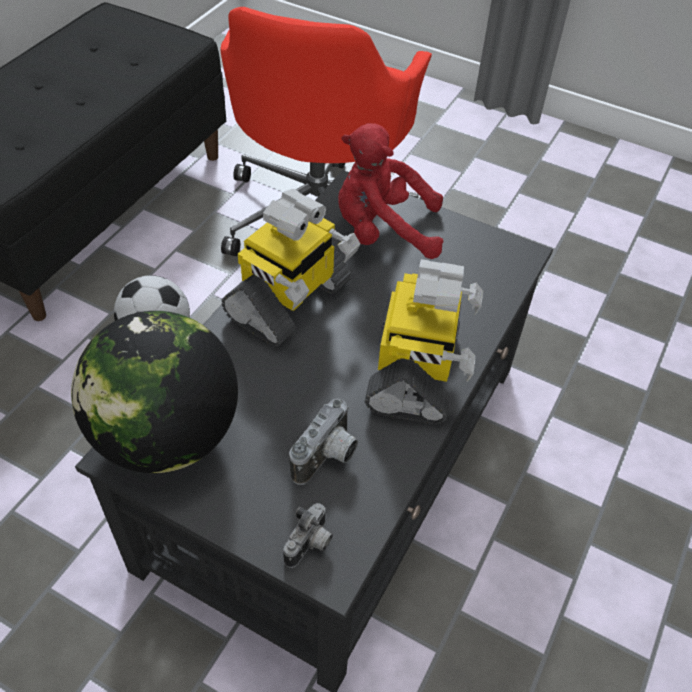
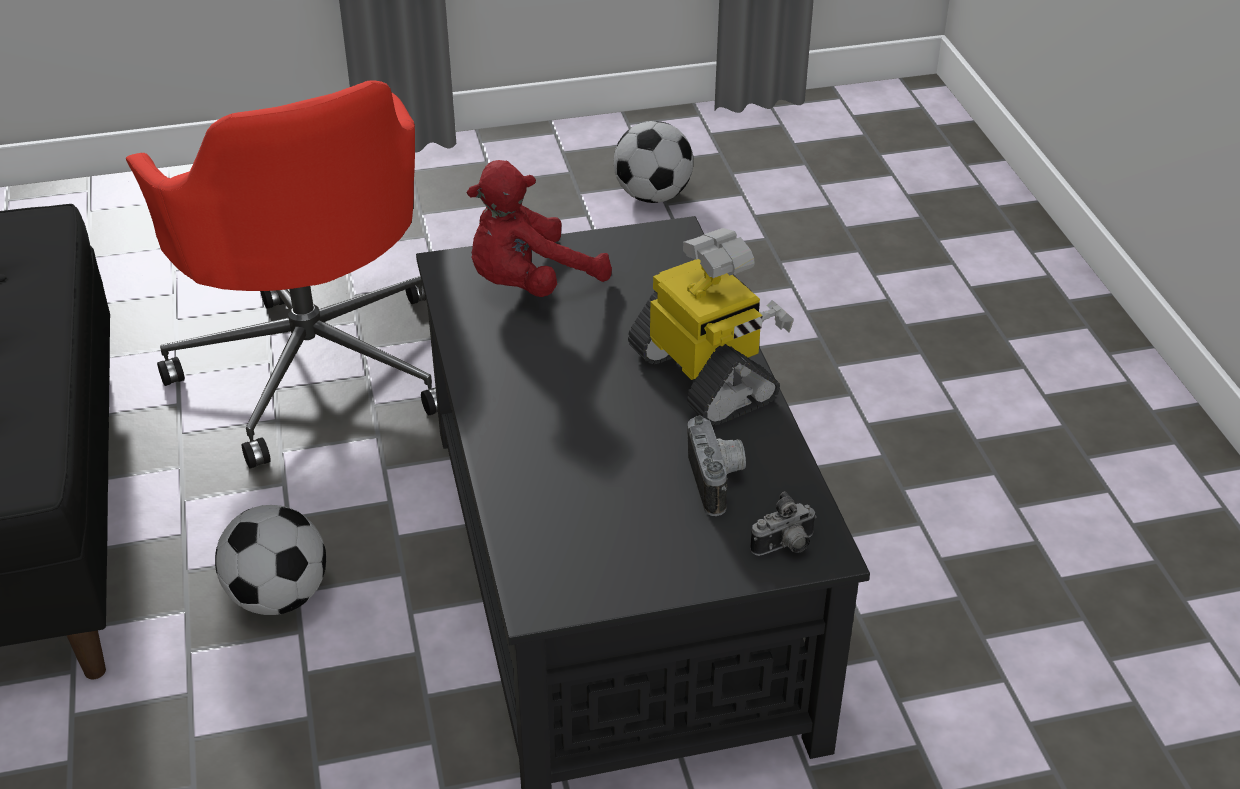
camera: 40 degrees left, 10 degrees down
(167, 436) = (560, 559): globe -> none
(289, 301) = (522, 390): toy robot -> none
(310, 545) = (785, 547): camera -> camera turned 75 degrees clockwise
(634, 224) = (653, 196): none -> football

